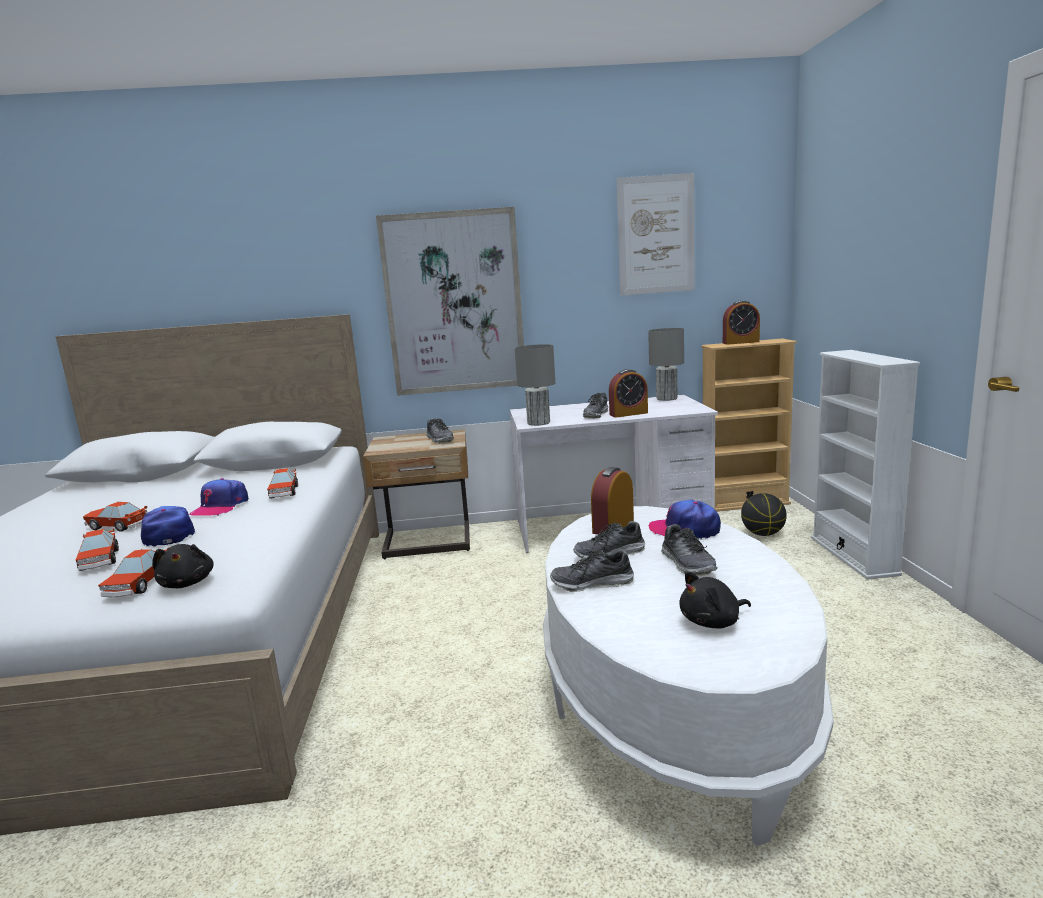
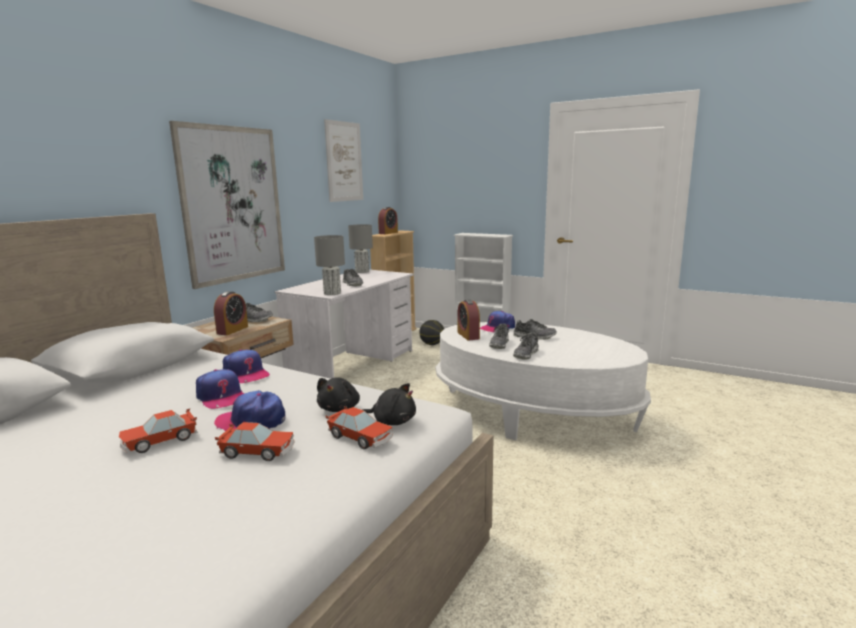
camera: 55 degrees left, 0 degrees up
(284, 492) = (246, 374): toy car -> cap
(628, 414) = (370, 281): alarm clock -> alarm clock (232, 330)
(713, 622) = (592, 348): black plush toy -> black plush toy (340, 408)

